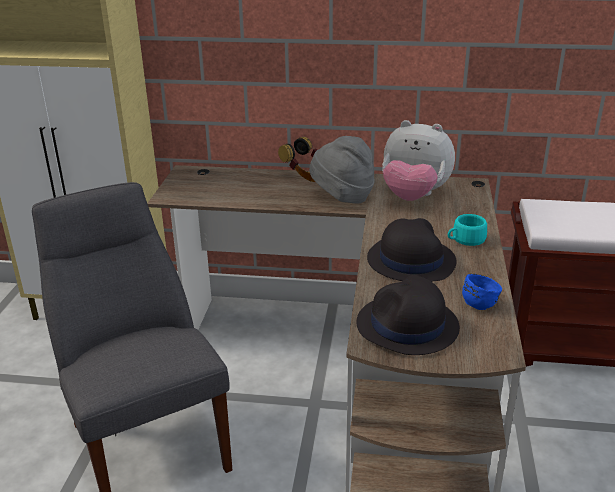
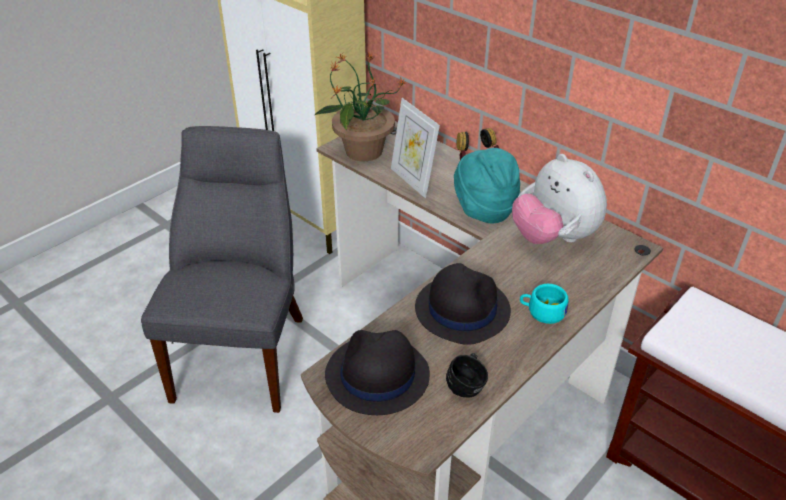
camera: 35 degrees right, 10 degrees up
(193, 193) = (362, 151): none -> potted plant
(263, 198) = (413, 181): none -> picture frame
(342, 197) = (484, 209): grey hat -> turquoise hat
(478, 302) = (468, 385): blue mug -> black mug

